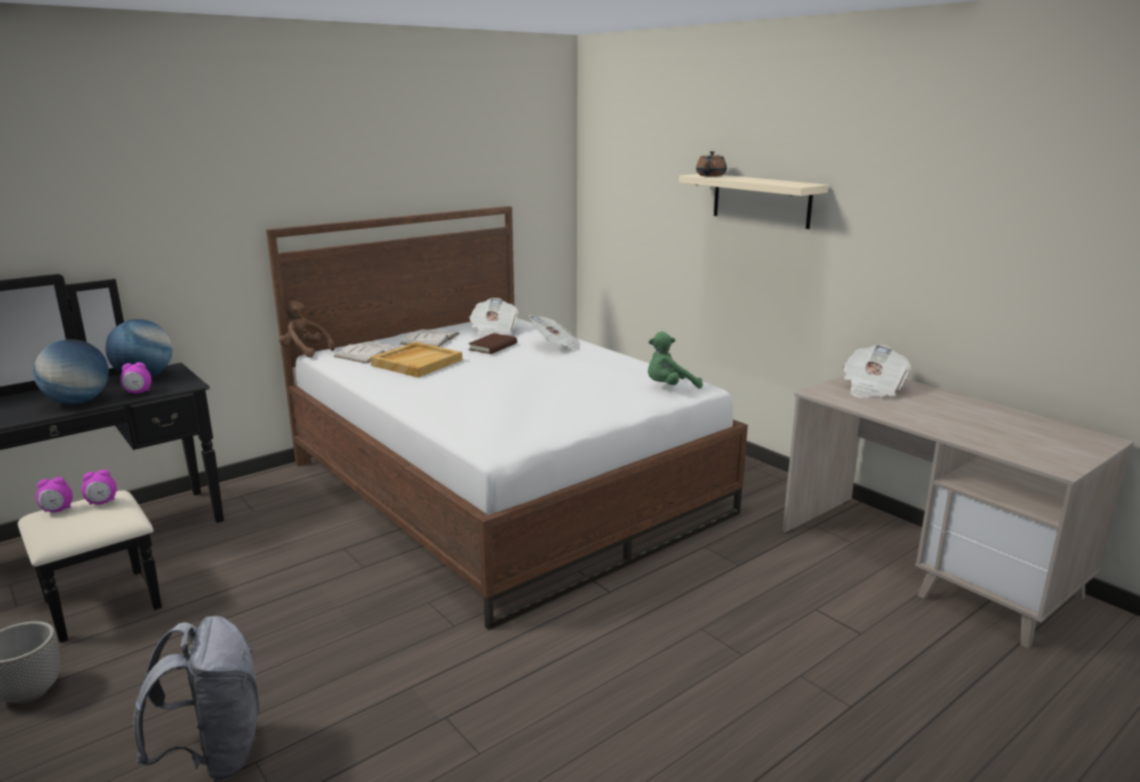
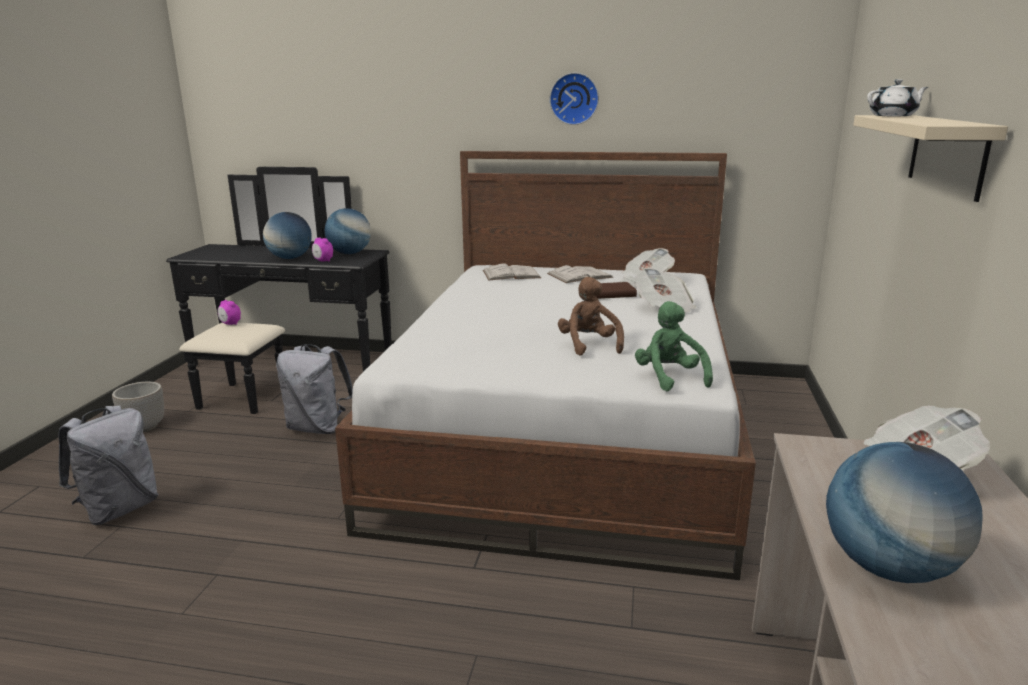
camera: 50 degrees right, 0 degrees up
(102, 502) = (251, 327): alarm clock -> none
(272, 582) = (318, 428): none -> grey backpack
(304, 352) = (478, 263): brown plush toy -> brown plush toy (589, 345)
(376, 164) = (574, 99): none -> wall clock
(417, 362) = (521, 289): beige tray -> none
(669, 387) = (669, 378): green plush toy -> green plush toy turned 45 degrees clockwise
(711, 175) = (893, 116): brown teapot -> white teapot
(940, 423) = (889, 567): none -> globe

